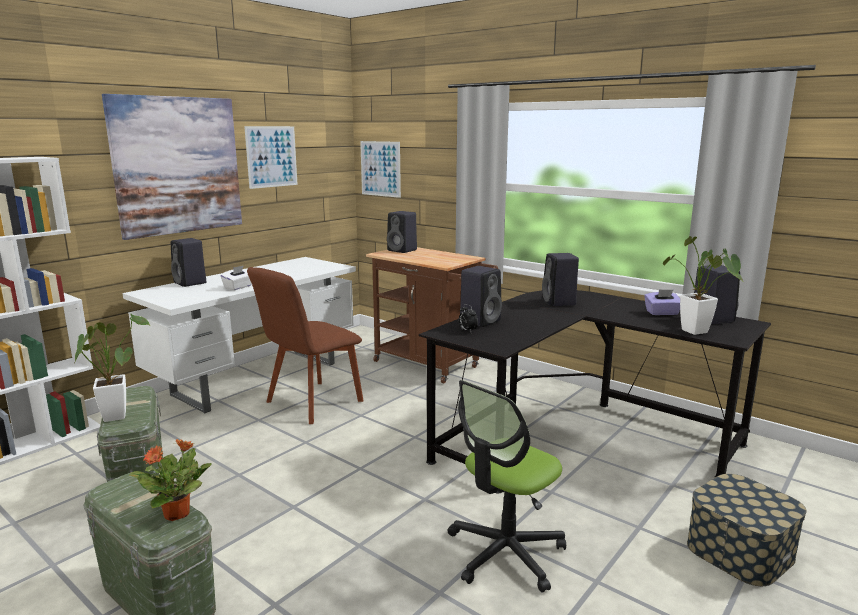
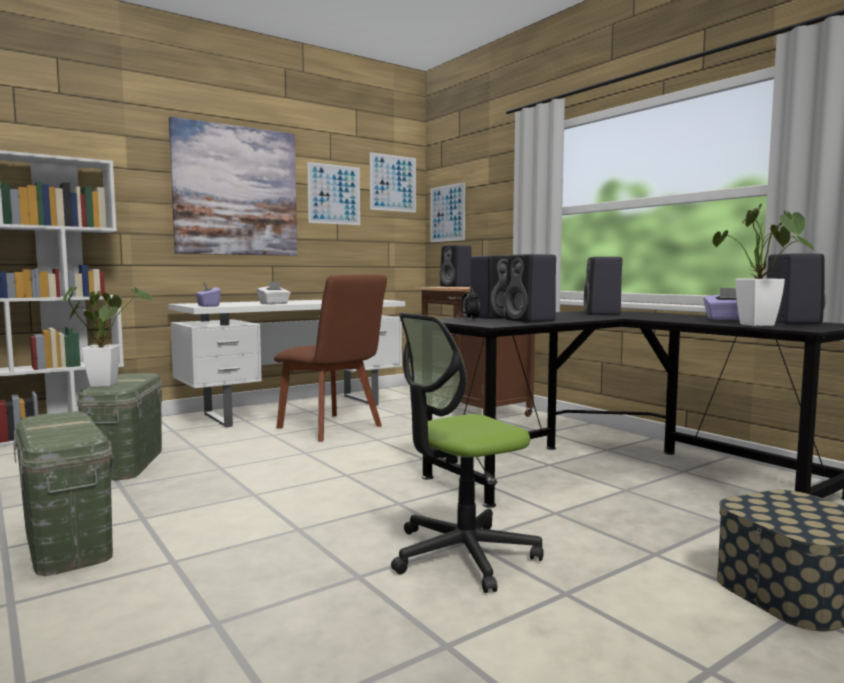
camera: 15 degrees right, 10 degrees down
(178, 301) = (208, 306): none -> purple tissue box
(178, 513) = (82, 433): potted plant -> none
(191, 283) = (235, 302): black speaker -> black speaker (531, 320)
(311, 403) = (332, 428): brown chair -> brown chair turned 105 degrees counterclockwise
(325, 138) = (393, 183): none -> picture

